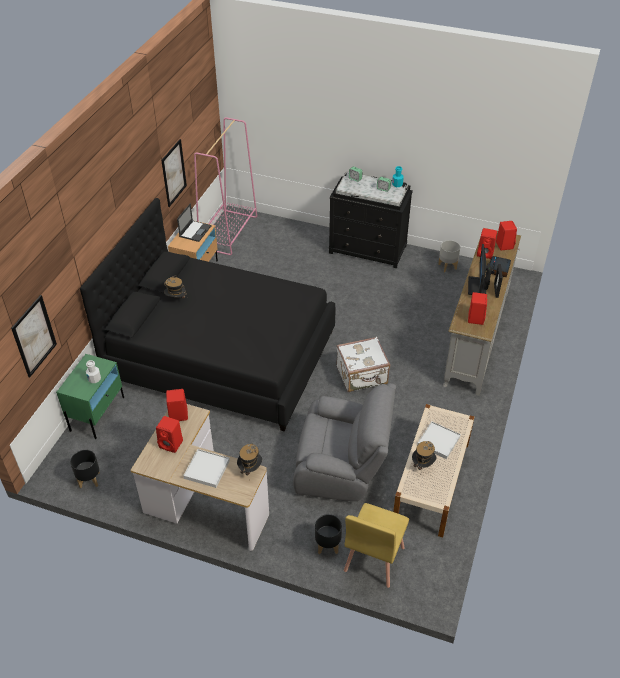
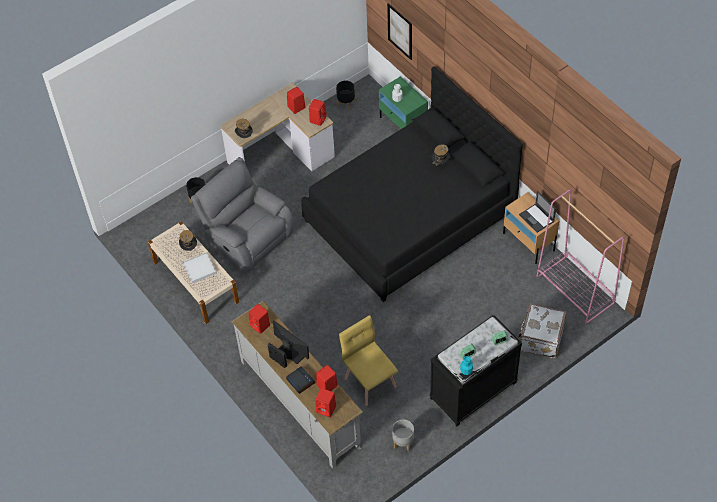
camera: 125 degrees right, 10 degrees up
(173, 173) = (557, 172): picture -> none
(207, 469) = (262, 117): white tray -> none
(342, 468) = (247, 237): grey armchair -> grey armchair turned 90 degrees clockwise
(362, 376) = (320, 296): white suitcase -> white suitcase (540, 338)
(373, 559) = (170, 218): yellow chair -> yellow chair (370, 382)

